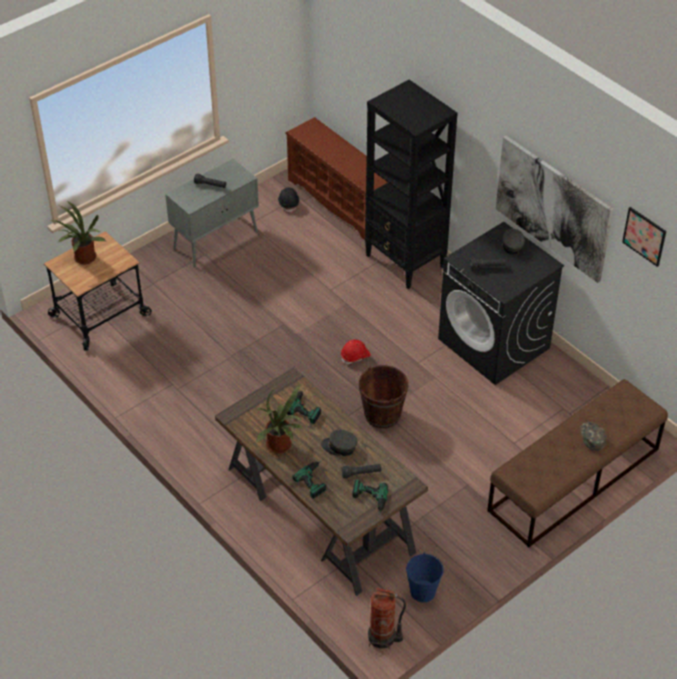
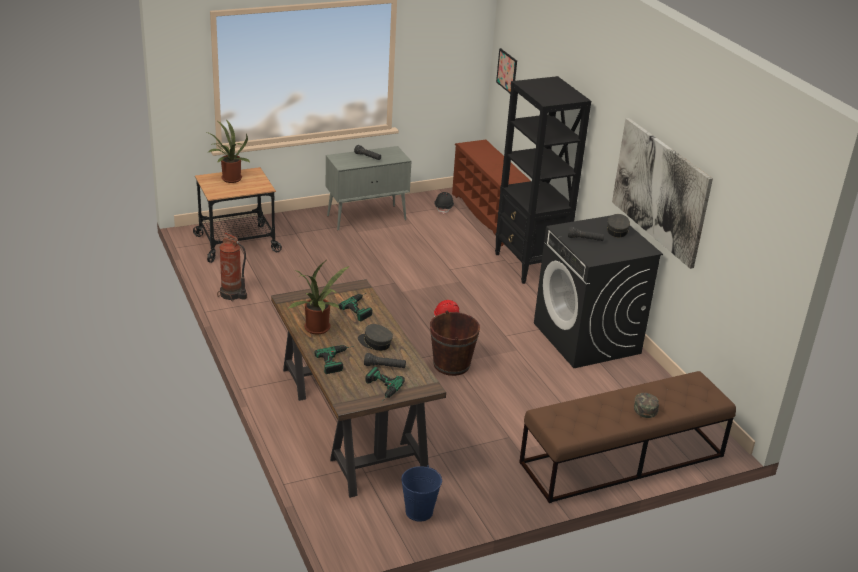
camera: 15 degrees right, 15 degrees down
(383, 637) = (357, 539): fire extinguisher -> fire extinguisher (232, 295)
(644, 236) = (738, 205): picture -> picture (507, 71)

